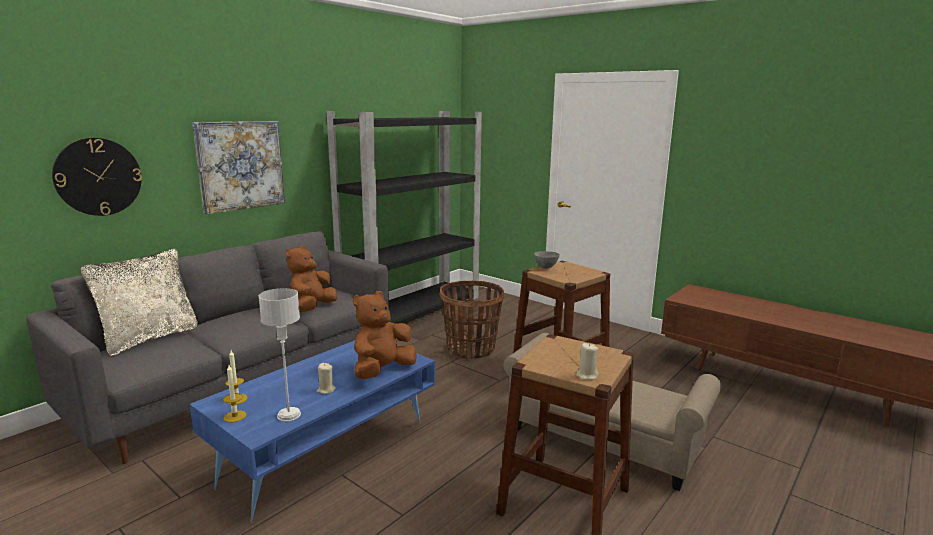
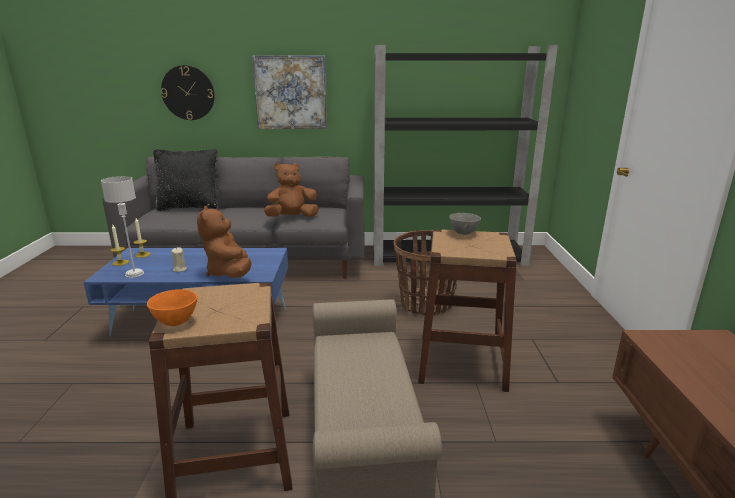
camera: 50 degrees right, 5 degrees up
(151, 339) = (190, 208): beige pillow -> black pillow
(382, 371) = (229, 273): brown plush toy -> brown plush toy turned 105 degrees counterclockwise
(586, 375) = (176, 322): beige candle -> orange bowl

